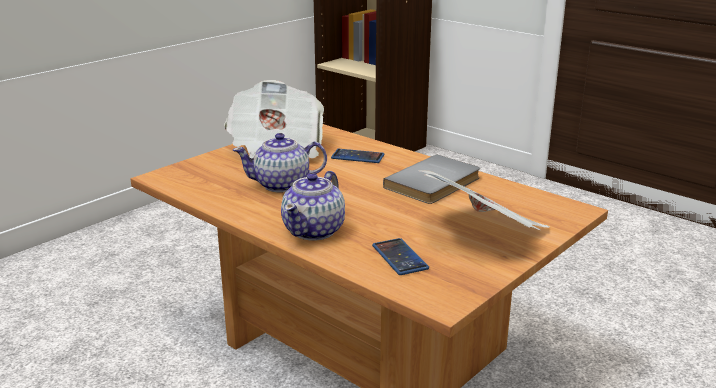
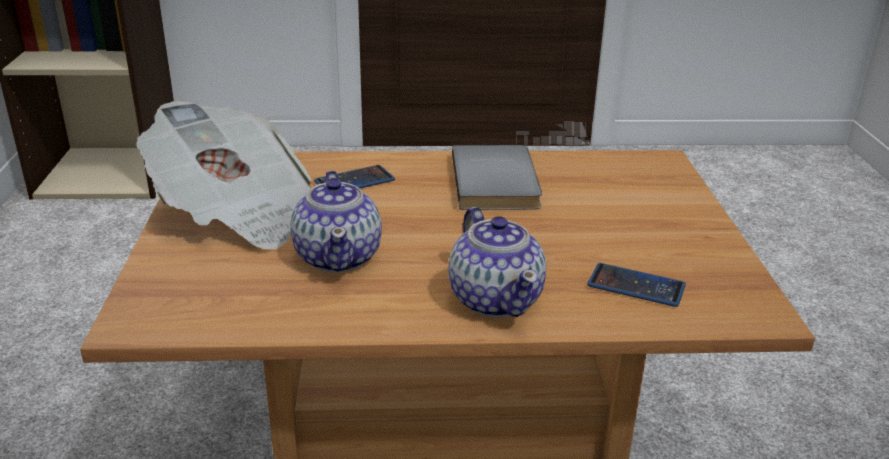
camera: 45 degrees left, 5 degrees up
(282, 185) = (339, 256): teapot -> teapot turned 45 degrees counterclockwise
(484, 233) = (647, 219): newspaper -> none

